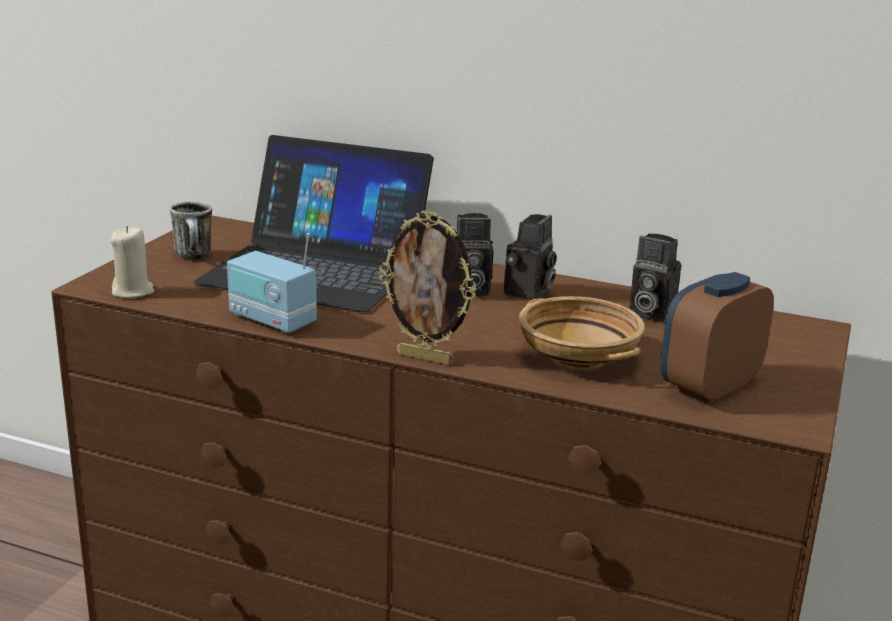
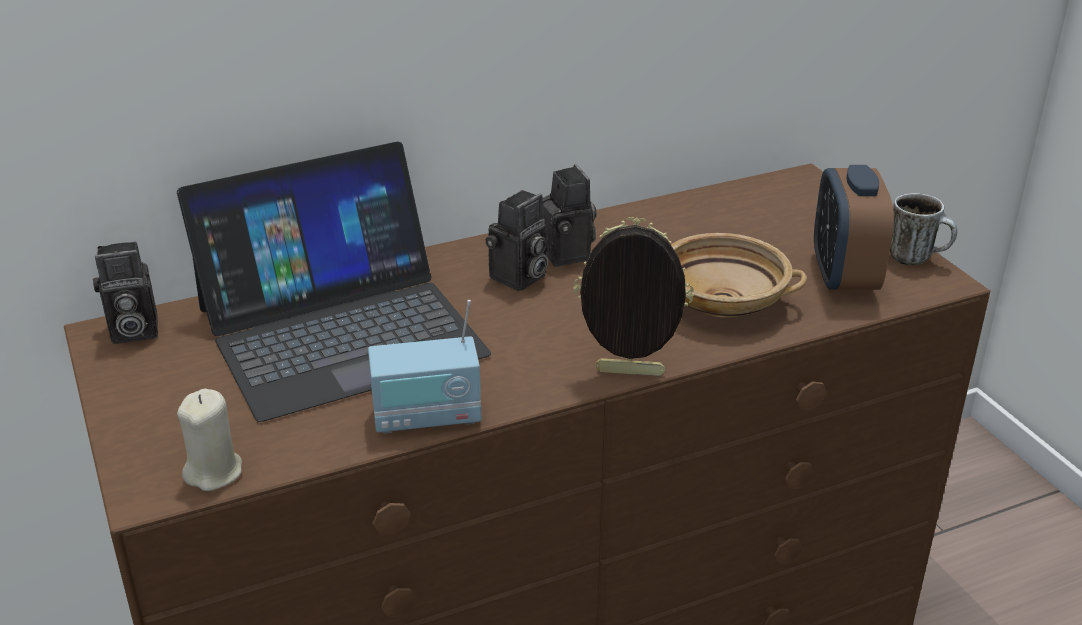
camera: 45 degrees left, 10 degrees up
(195, 257) = (185, 387): mug -> mug (917, 258)
(426, 358) = (629, 374): picture frame -> picture frame turned 150 degrees counterclockwise
(648, 313) = (685, 226): camera -> camera (131, 332)

